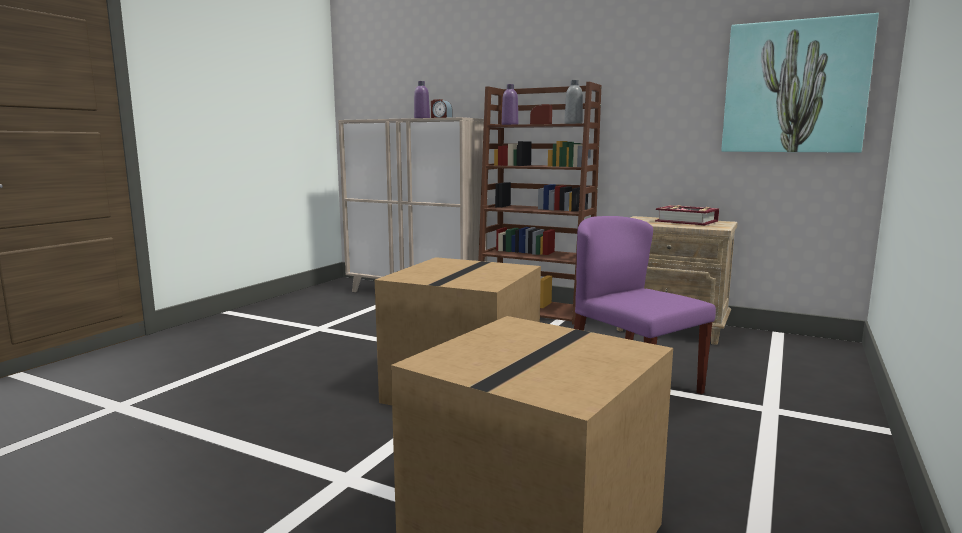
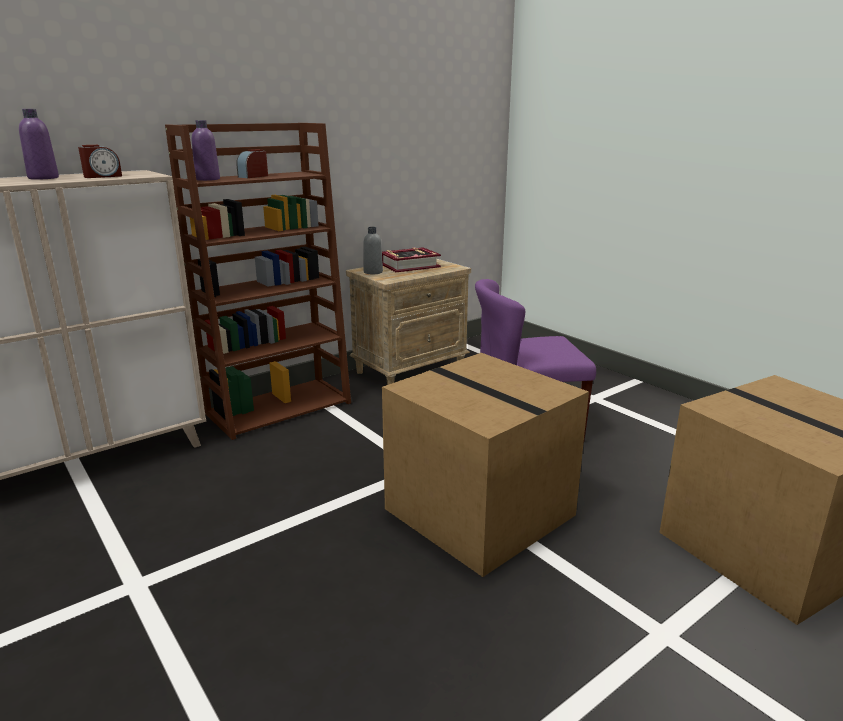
camera: 65 degrees left, 10 degrees up
(573, 123) = (302, 174): grey bottle -> grey bottle (373, 272)
(794, 87) = (455, 130): picture -> none

